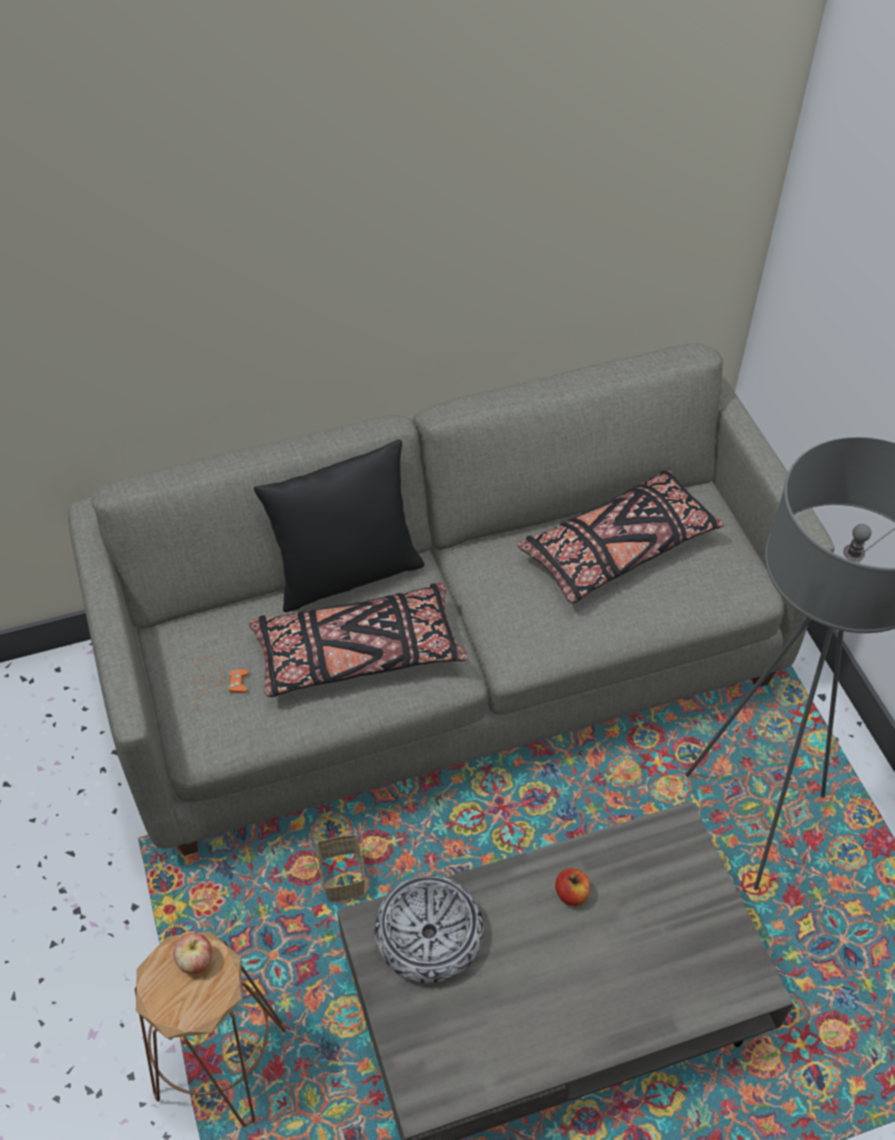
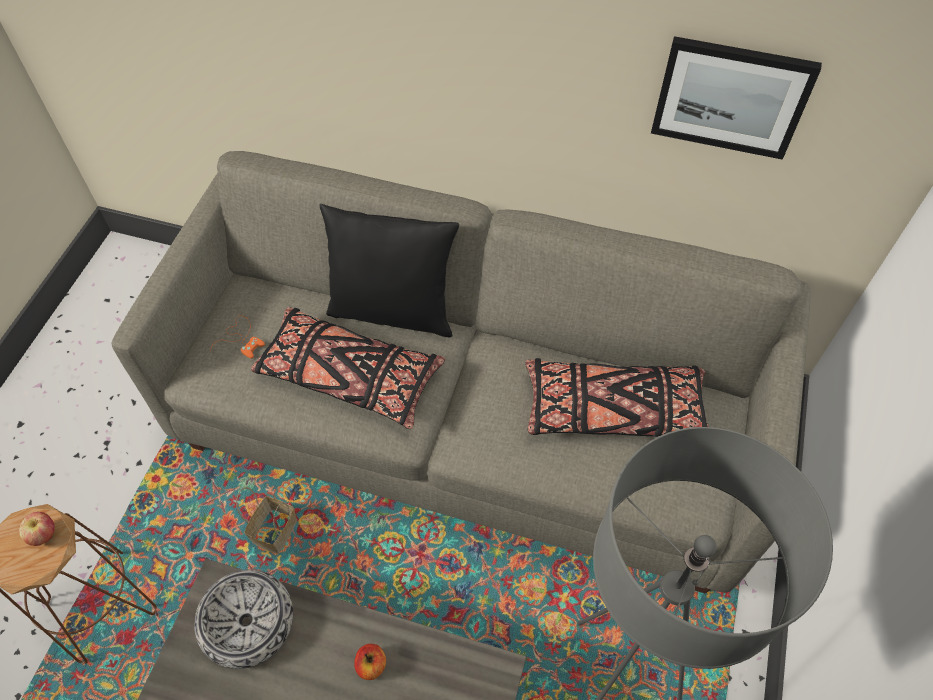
camera: 35 degrees right, 5 degrees up
(598, 210) = (731, 97): none -> picture

